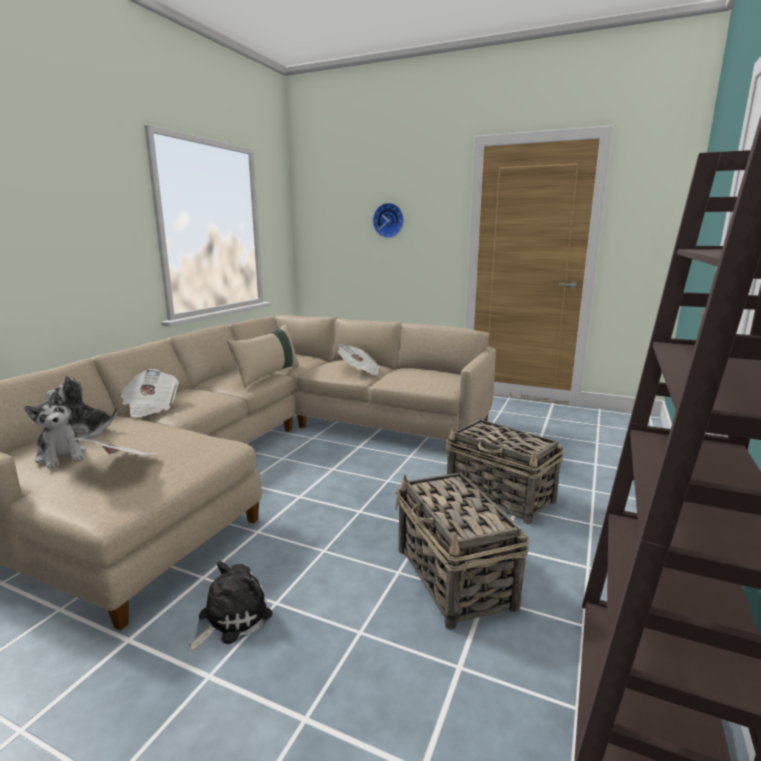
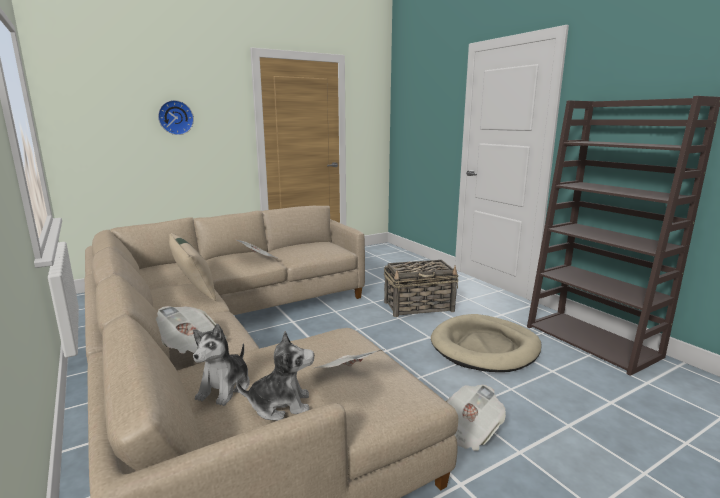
camera: 55 degrees left, 0 degrees up
(230, 618) = (467, 431): plush toy -> newspaper
(454, 578) = (485, 347): basket -> beige dog bed

